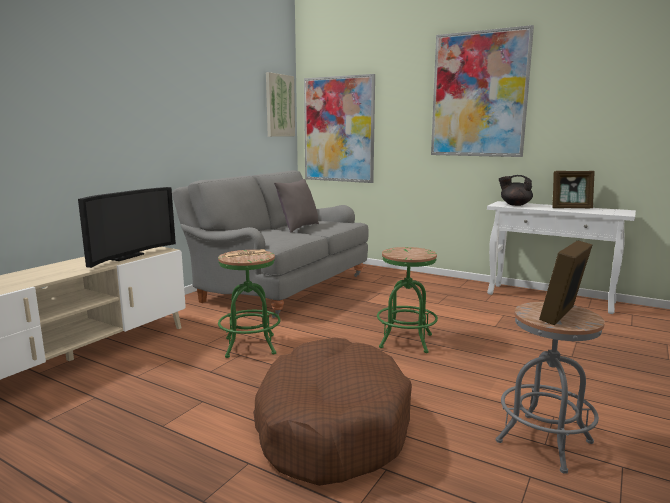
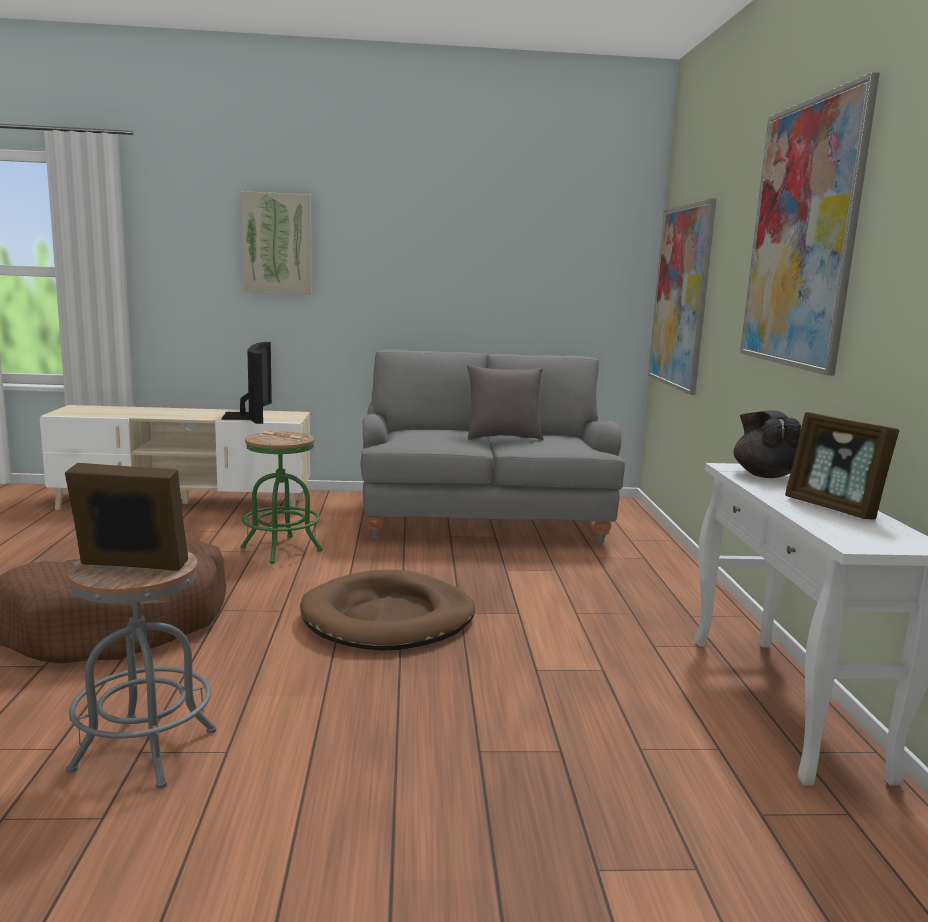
camera: 55 degrees right, 0 degrees up
(124, 256) = (248, 416): television -> television turned 90 degrees counterclockwise
(279, 105) = (612, 255): picture -> picture (277, 244)
(406, 341) = (388, 618): green stool -> brown dog bed

